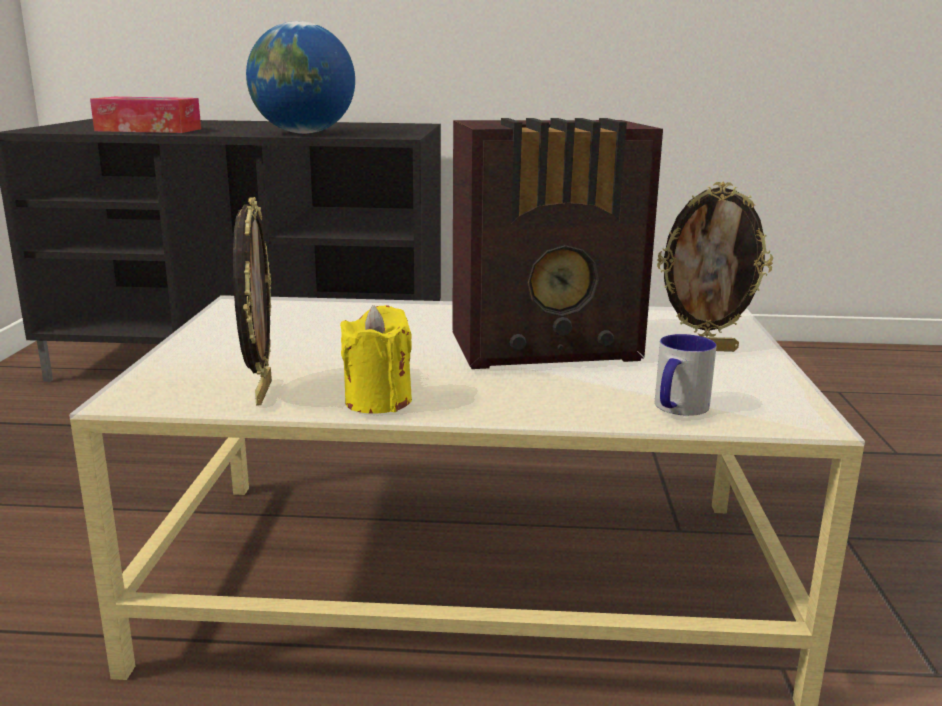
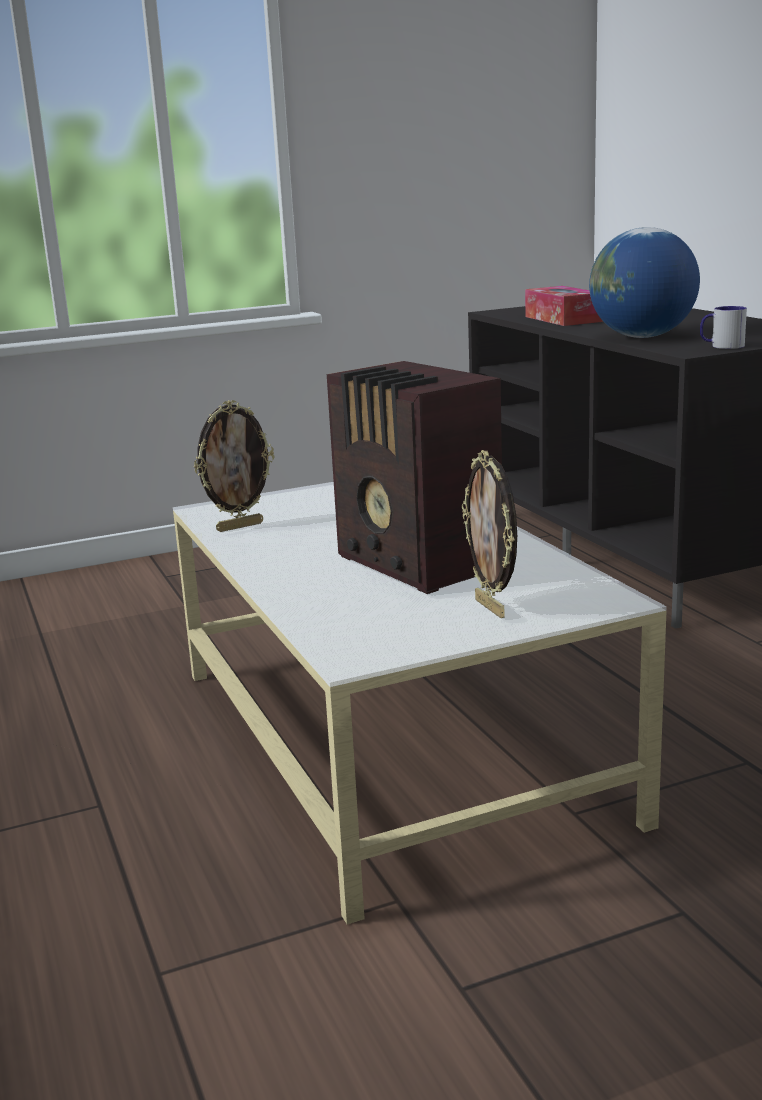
camera: 65 degrees right, 0 degrees up
(378, 401) = (254, 551): yellow candle -> none
(677, 408) = (329, 620): mug -> mug (721, 346)

